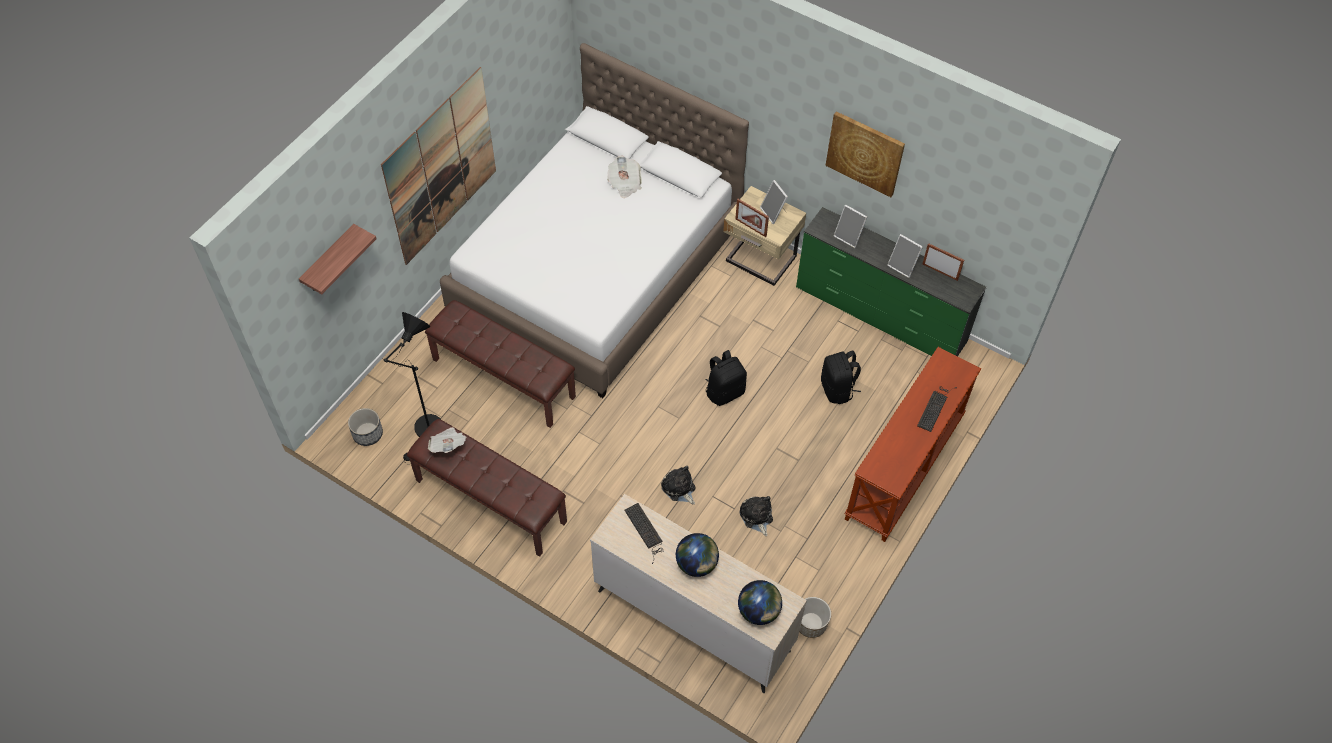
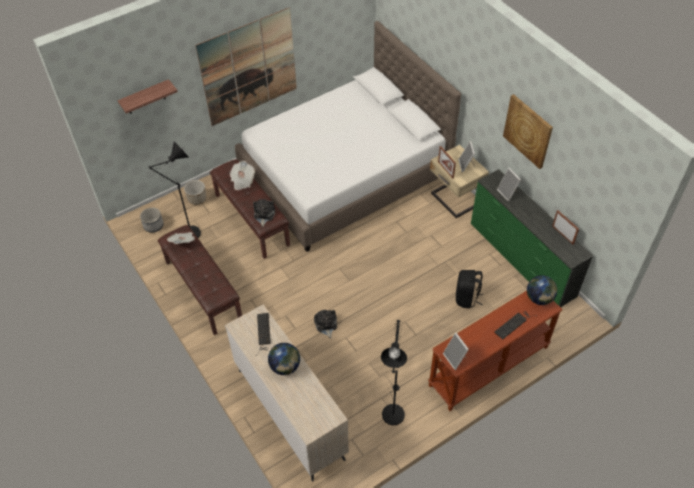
camera: 25 degrees right, 5 degrees down
(625, 184) = (374, 119): newspaper -> newspaper (242, 181)
(724, 391) = (388, 274): black backpack -> none
(756, 517) = (368, 361): plush toy -> plush toy (263, 215)
(759, 611) = (310, 414): globe -> globe (539, 298)
(811, 624) = (369, 447): planter -> planter (197, 199)
(816, 567) = (392, 410): none -> black floor lamp
(903, 266) = (537, 223): picture frame -> picture frame (455, 358)

